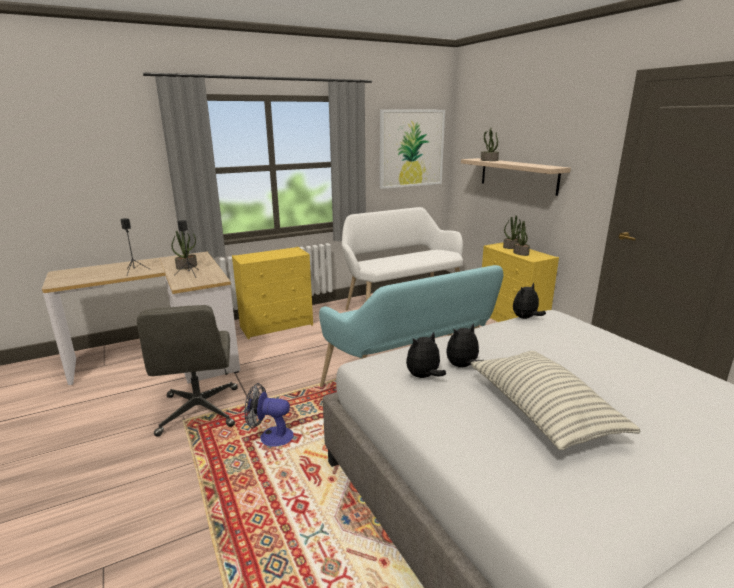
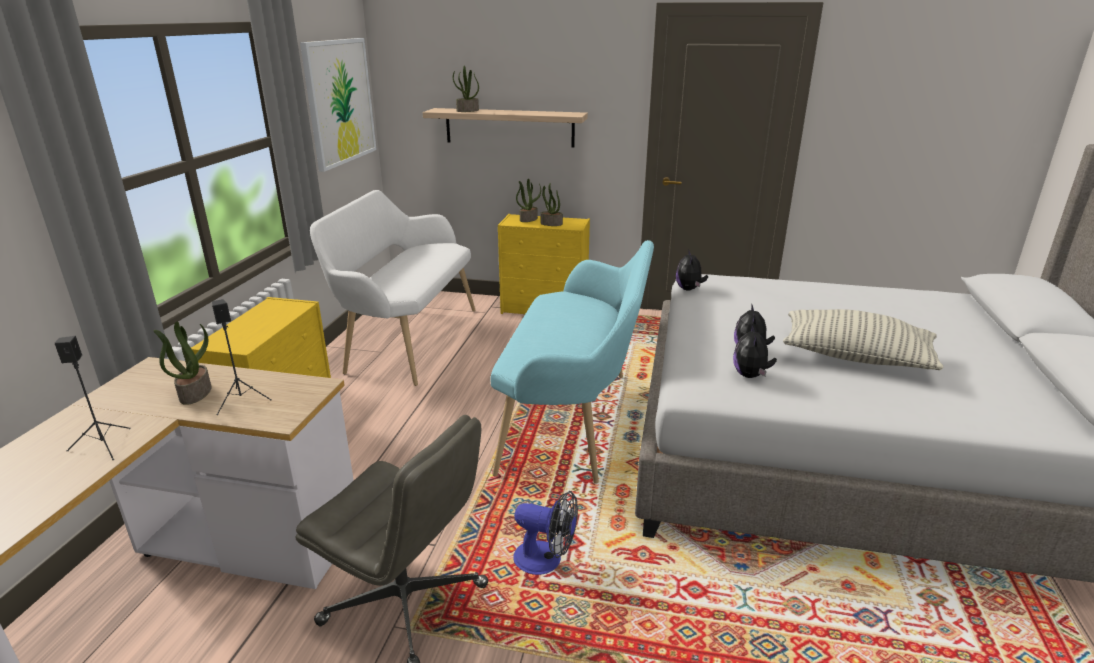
camera: 50 degrees left, 5 degrees up
(270, 436) = (546, 560): fan -> fan turned 120 degrees counterclockwise

